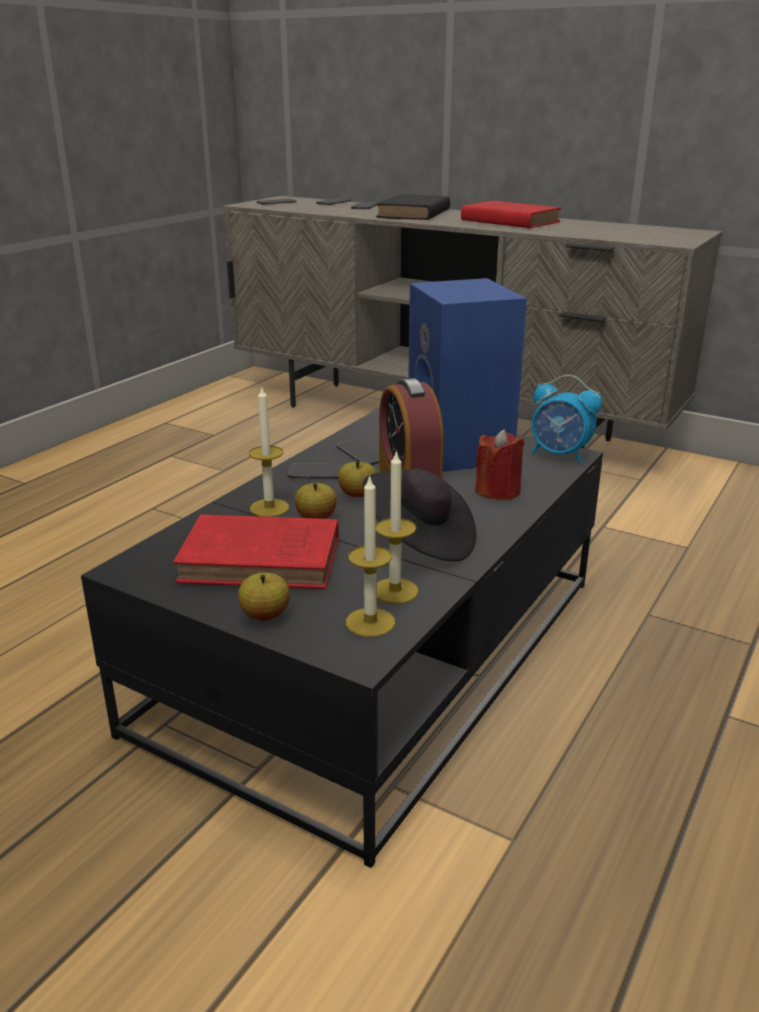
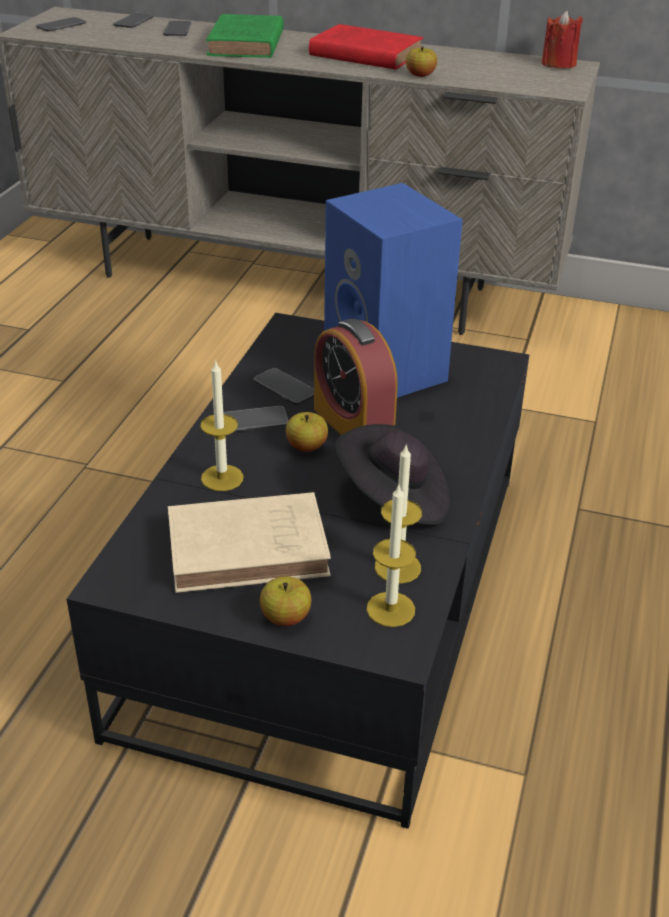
camera: 15 degrees left, 10 degrees up
(265, 560) = (252, 549): red book -> beige book
(316, 518) = (278, 485): apple -> apple (420, 76)
(413, 214) = (246, 44): black book -> green book
(498, 491) = (446, 423): red candle -> red candle (558, 64)
(560, 455) = (489, 364): alarm clock -> none

